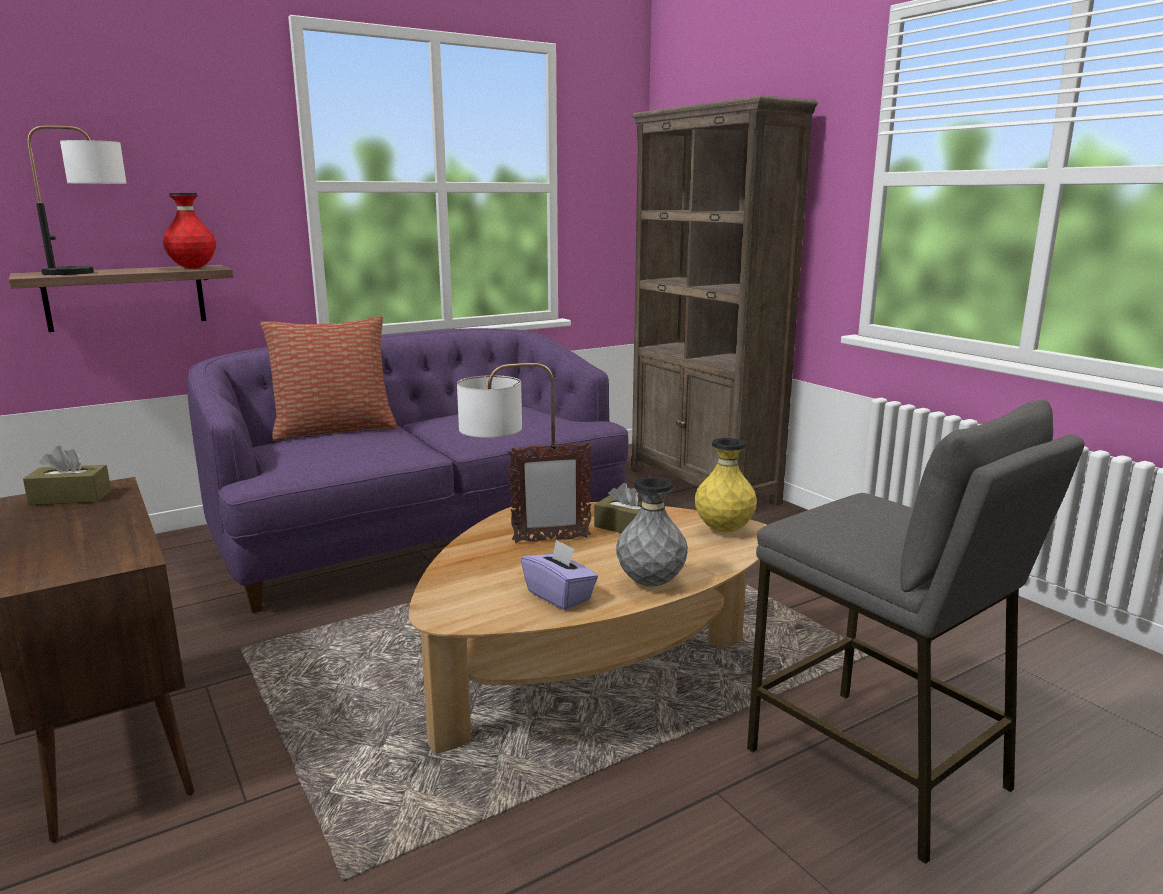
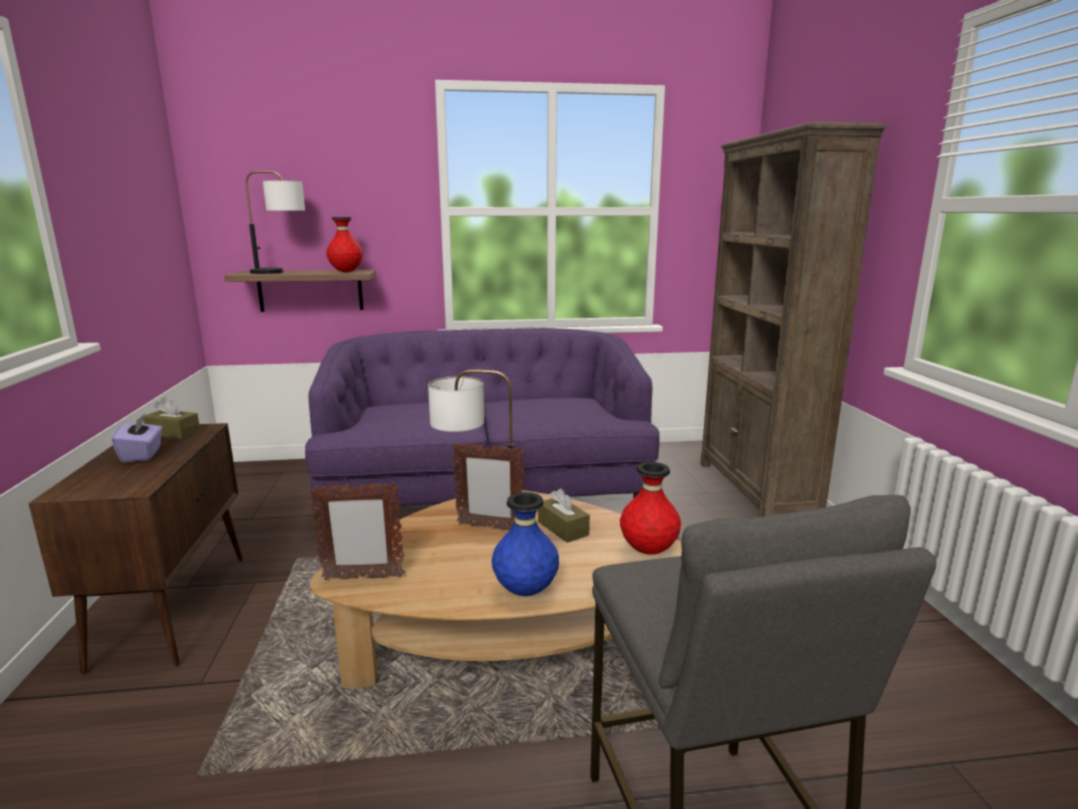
camera: 25 degrees right, 0 degrees up
(334, 430) = (428, 401): pillow -> none
(470, 608) = (362, 578): none -> picture frame
(559, 596) = (439, 584): purple tissue box -> purple tissue box (142, 454)
(651, 583) = (525, 591): grey vase -> blue vase
(724, 530) = (648, 551): yellow vase -> red vase

